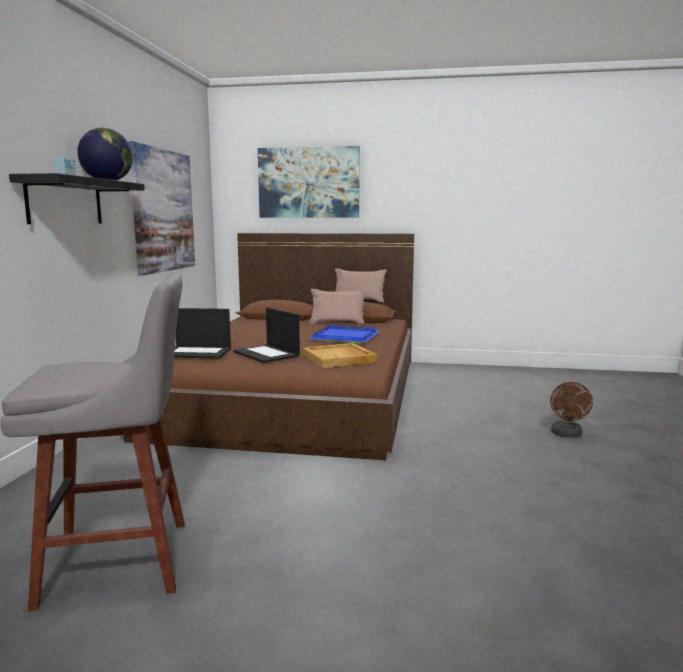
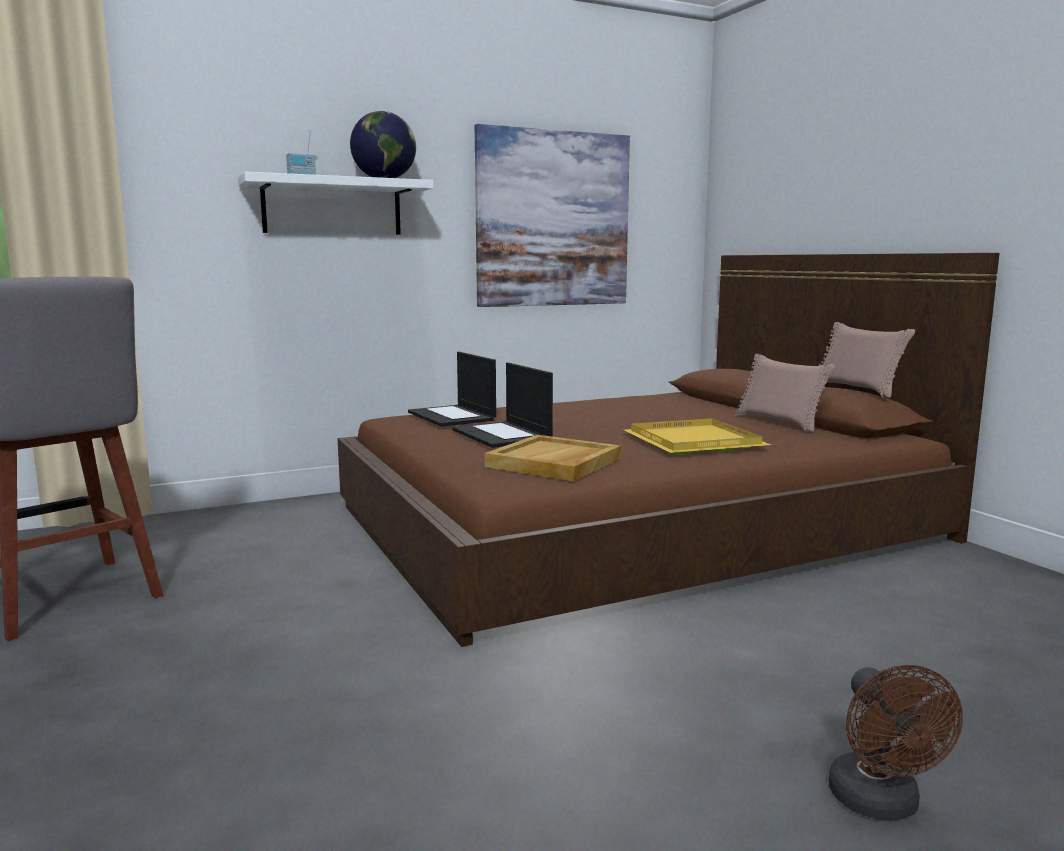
camera: 55 degrees right, 0 degrees up
(65, 202) = (332, 207): black shelf -> white shelf
(267, 354) = (502, 435): laptop -> laptop turned 45 degrees counterclockwise
(308, 183) = (825, 159): picture -> none
(344, 337) = (694, 441): blue tray -> yellow tray
(567, 435) = (881, 805): brown fan -> brown fan turned 75 degrees counterclockwise

